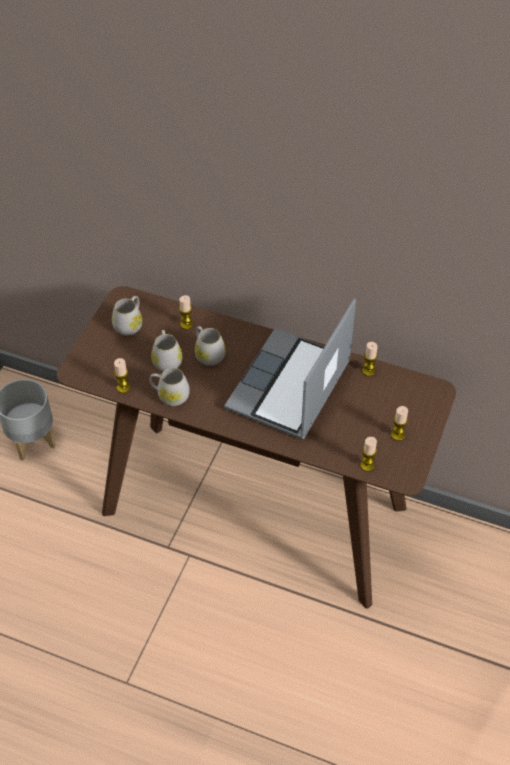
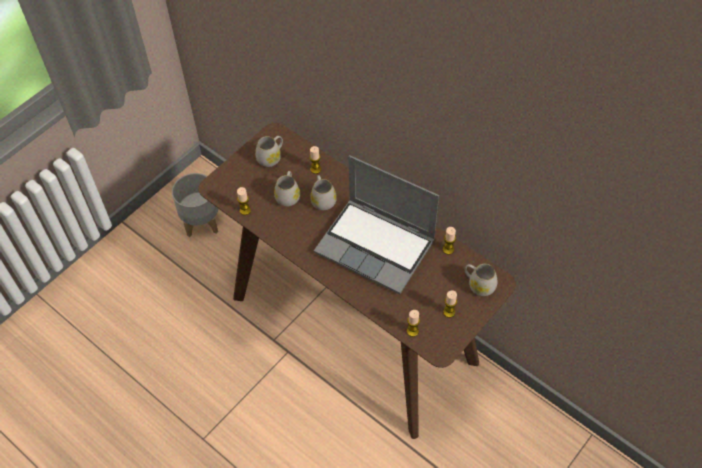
camera: 20 degrees right, 5 degrees up
(170, 395) = (278, 227): white mug -> white mug (478, 285)
(290, 388) = (377, 246): laptop -> laptop turned 105 degrees counterclockwise

